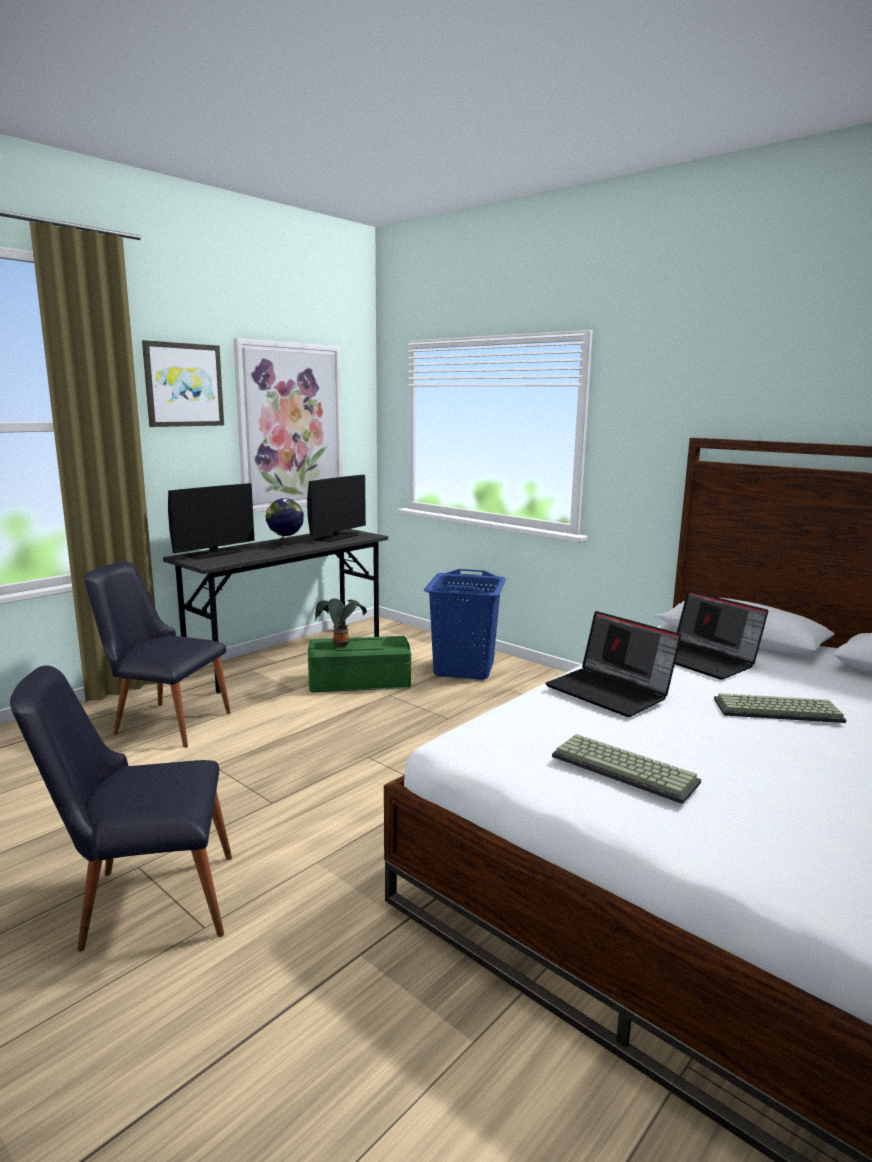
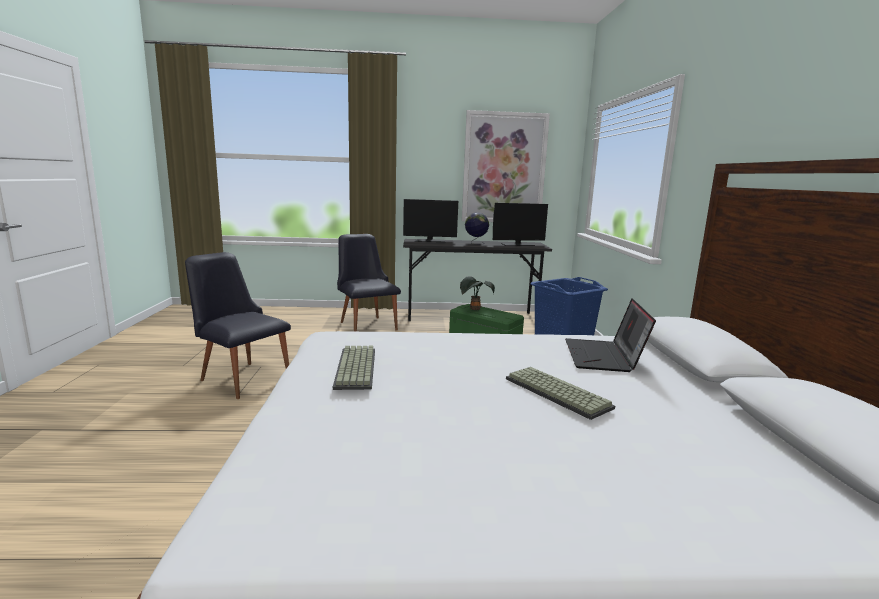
camera: 45 degrees right, 0 degrees up
(183, 385) = (430, 139): picture -> none
(611, 691) = (471, 345): laptop -> none

